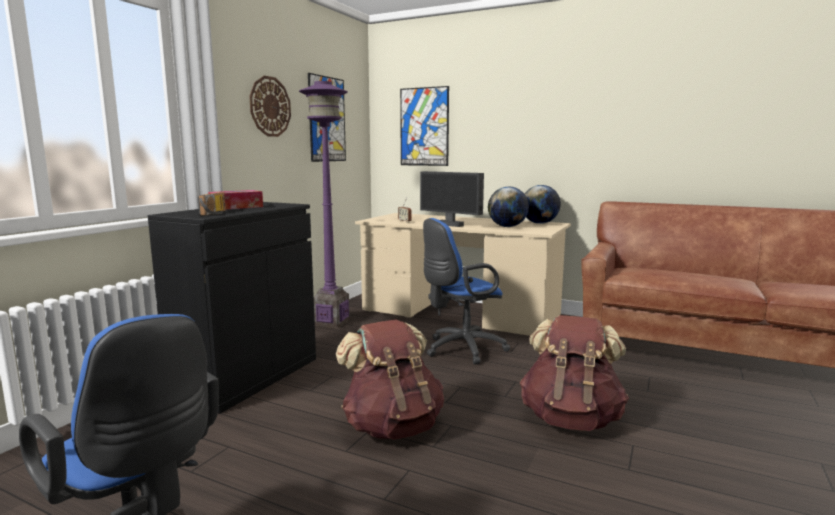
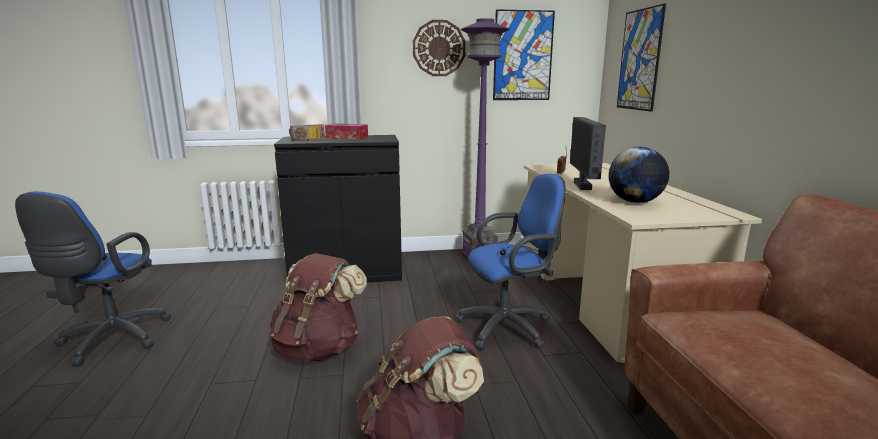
camera: 55 degrees right, 5 degrees up
(461, 349) = (509, 327): blue office chair -> blue office chair turned 135 degrees clockwise
(540, 223) = (705, 208): globe -> none

